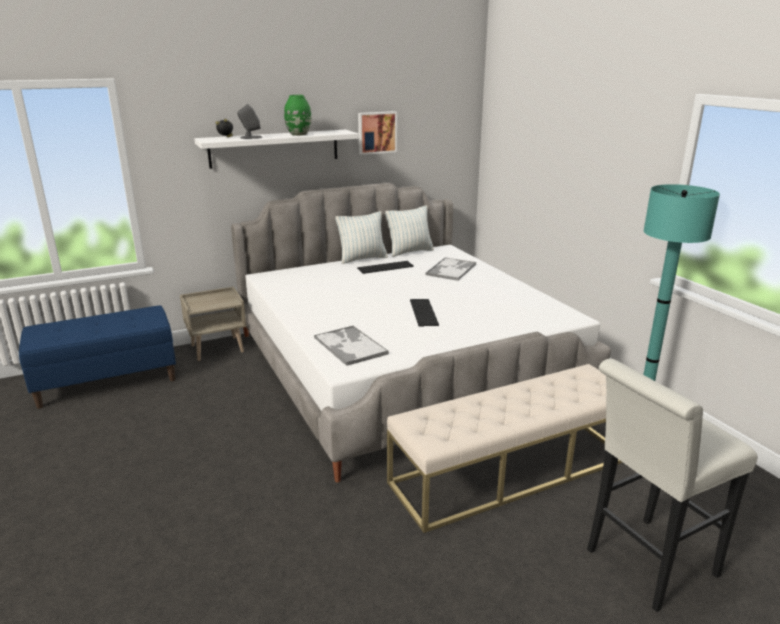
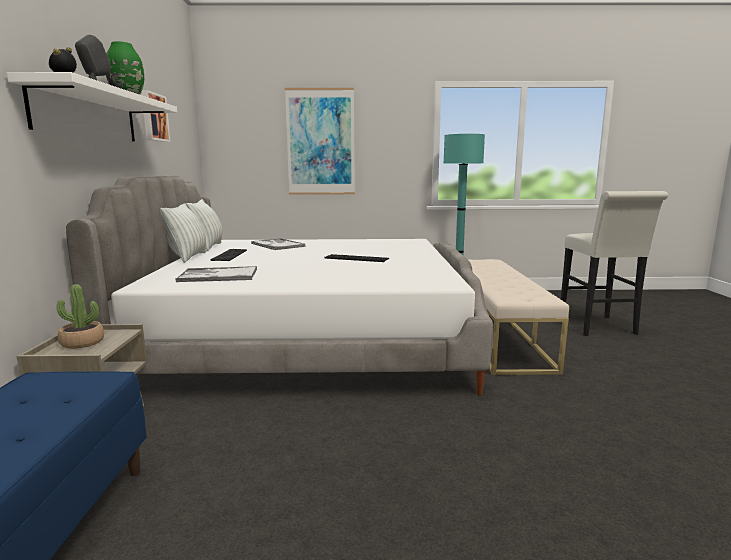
camera: 65 degrees left, 10 degrees down
(211, 299) = (82, 343): none -> potted plant
(349, 346) = (399, 279): tray -> tray (217, 276)
(563, 160) = (320, 142): none -> picture

